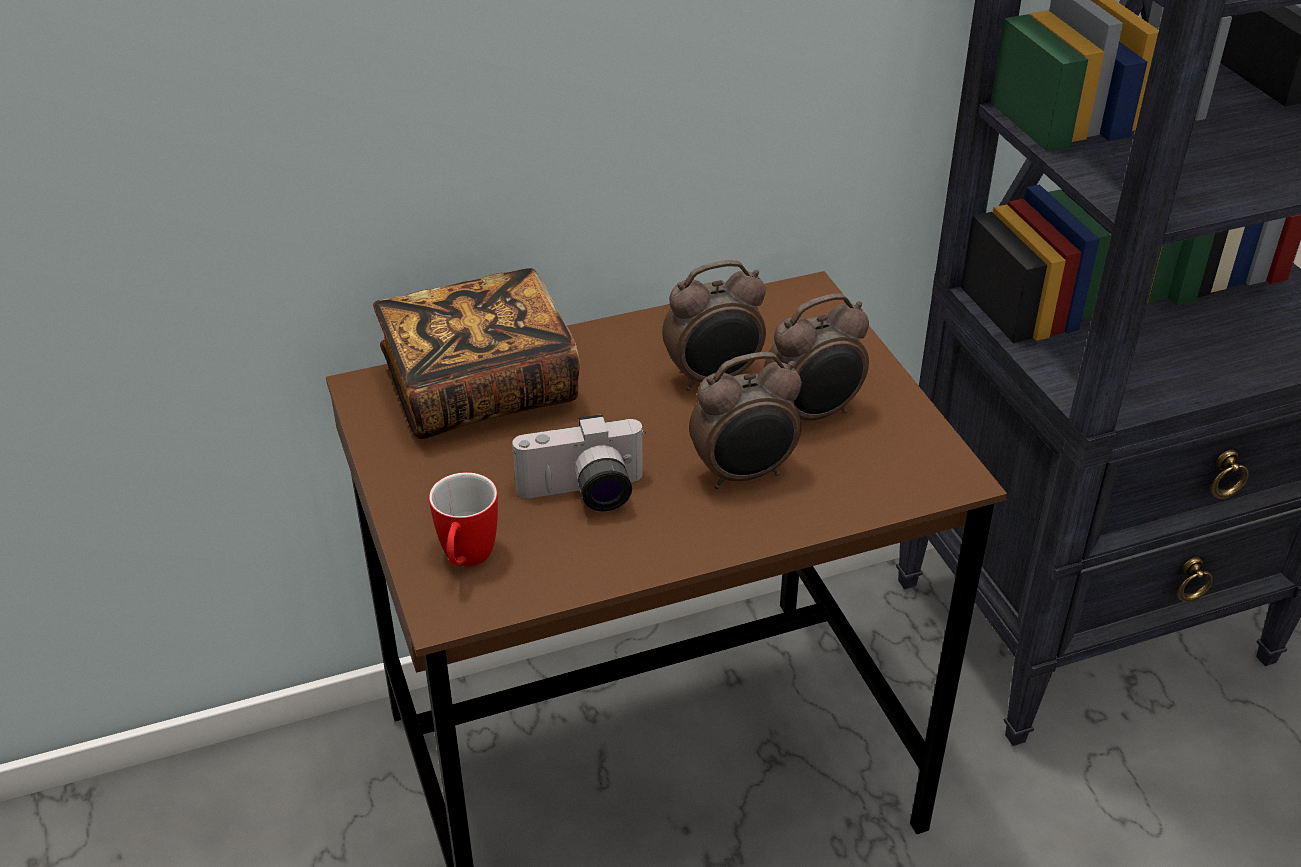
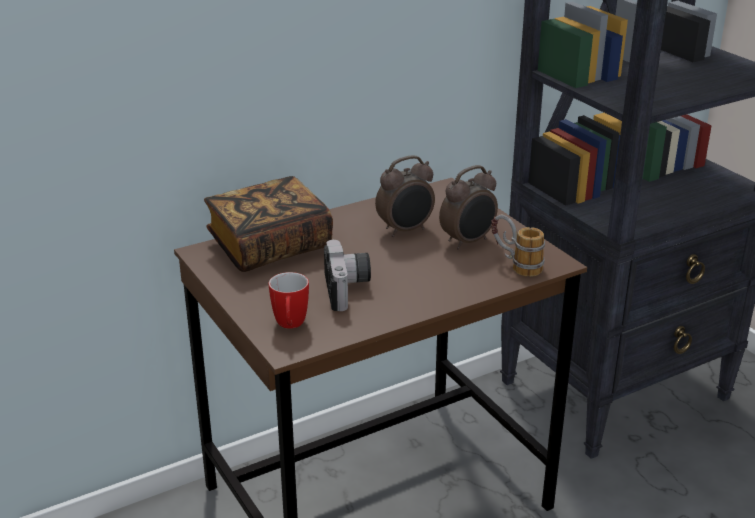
camera: 10 degrees left, 10 degrees down
(583, 495) = (348, 289): camera -> camera turned 75 degrees counterclockwise
(744, 474) = (438, 272): alarm clock -> none
(880, 475) = (515, 265): none -> mug

